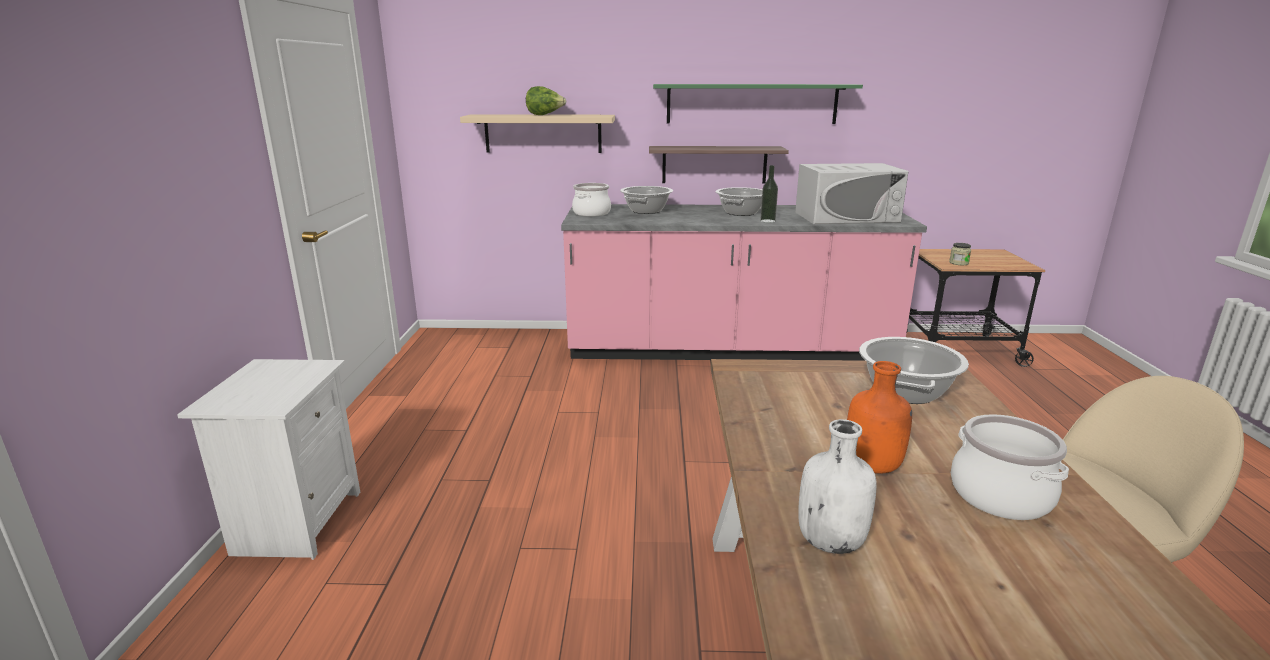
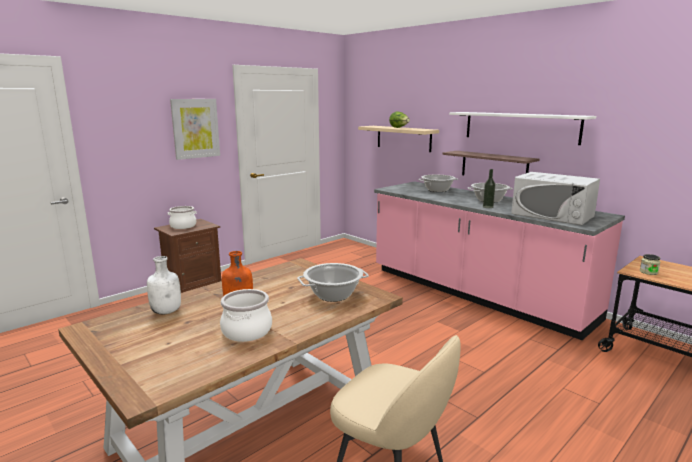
camera: 45 degrees right, 5 degrees down
(201, 136) = (195, 128): none -> picture
(296, 522) = (192, 288): white nightstand -> brown nightstand
(591, 213) = (405, 186): cooking pot -> cooking pot (183, 226)
(751, 104) = (520, 127): green shelf -> white shelf

